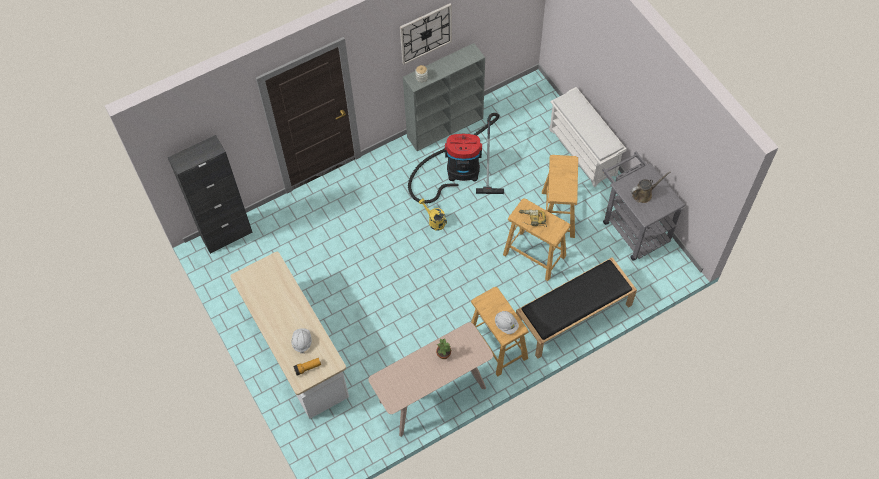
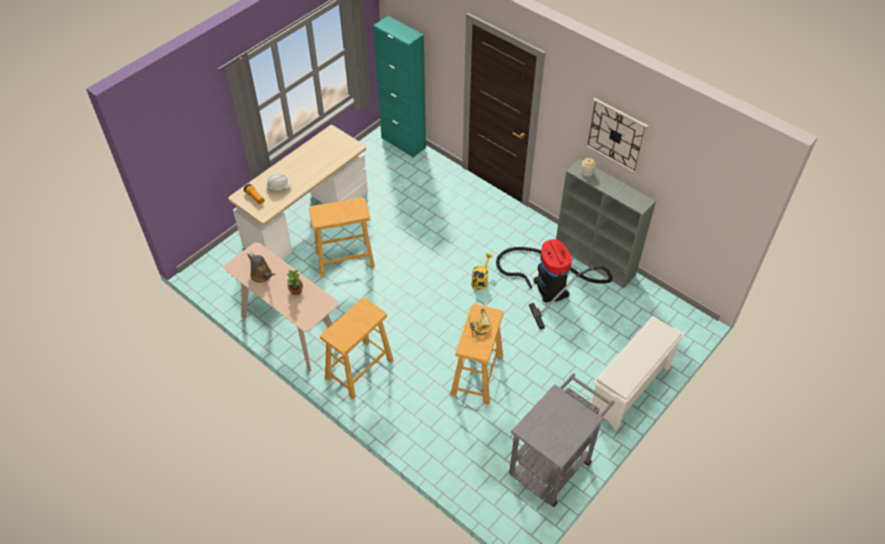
camera: 70 degrees right, 10 degrees down
(227, 235) = (403, 142): black cabinet -> turquoise cabinet
(506, 324) = (344, 332): white hard hat -> none
(558, 214) = (536, 384): beige stool -> beige stool (344, 259)
(573, 316) = (417, 429): black bench -> none
(644, 194) = (556, 420): brown watering can -> brown watering can (262, 275)

